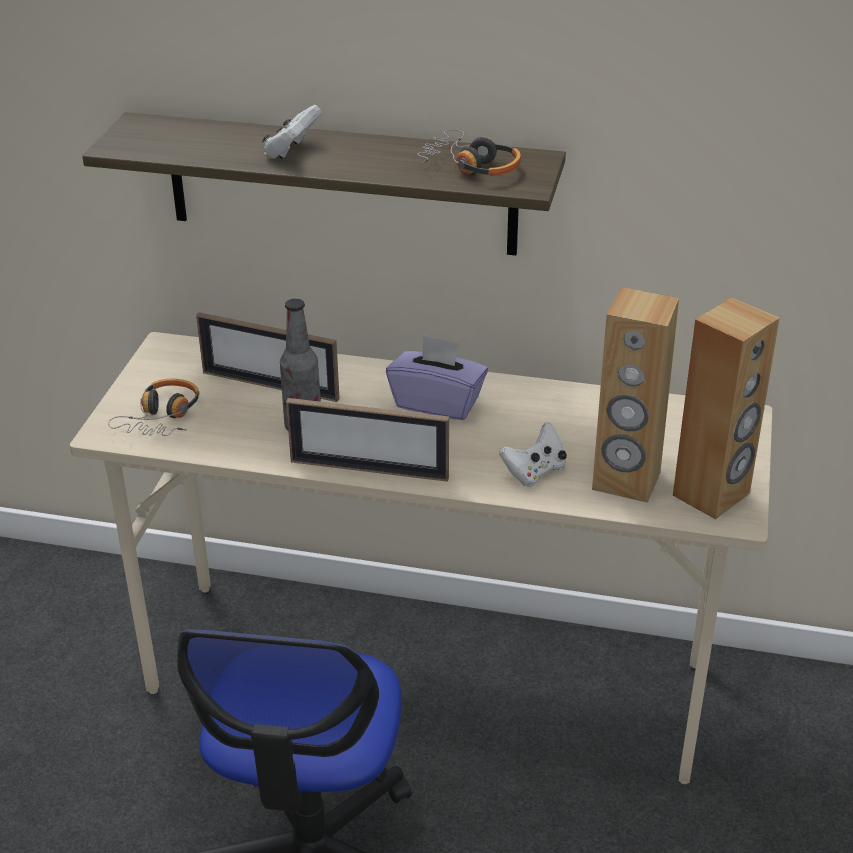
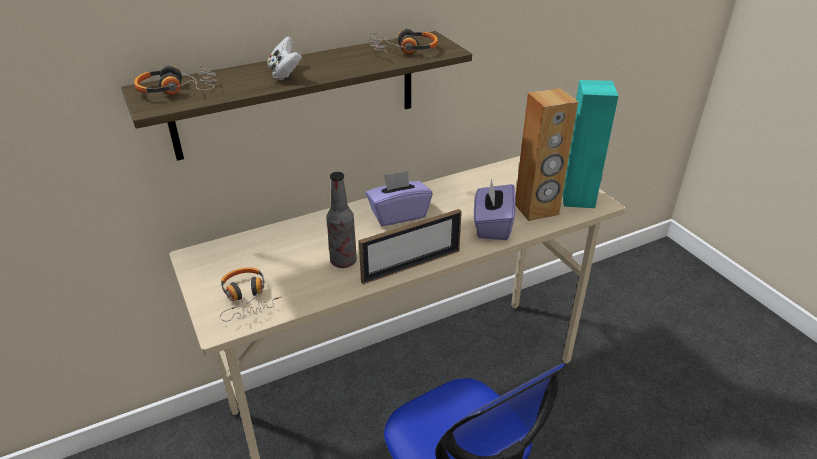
camera: 40 degrees left, 0 degrees up
(165, 134) = (178, 89): none -> headphones
(270, 385) = (292, 248): picture frame -> none
(534, 472) = (492, 225): white game controller -> purple tissue box
(712, 495) = (578, 198): brown speaker -> turquoise speaker

